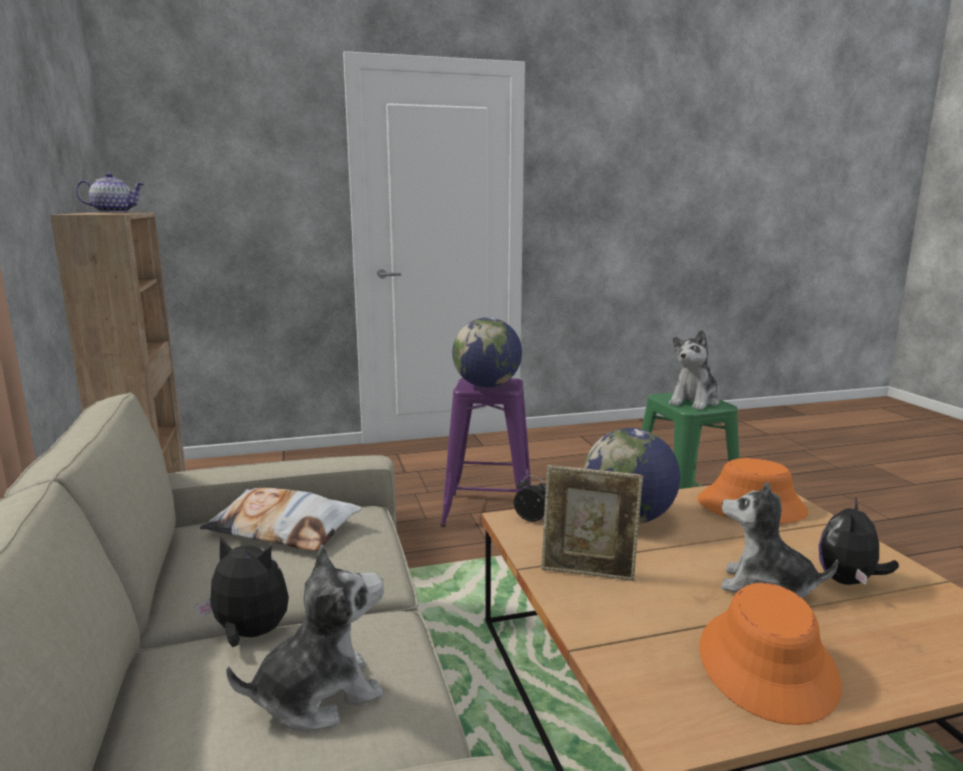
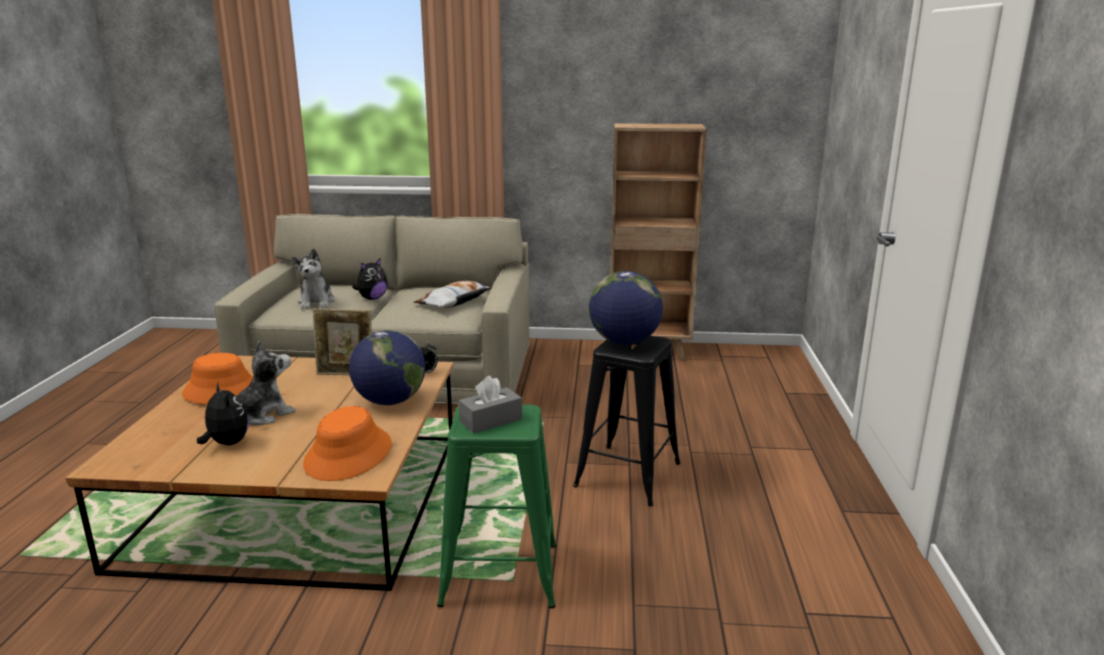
camera: 110 degrees right, 5 degrees up
(114, 212) = (688, 125): teapot -> none
(488, 511) = (628, 474): purple stool -> black stool
(588, 572) = (346, 374): picture frame -> picture frame turned 120 degrees counterclockwise
(694, 401) = (491, 420): plush toy -> grey tissue box

